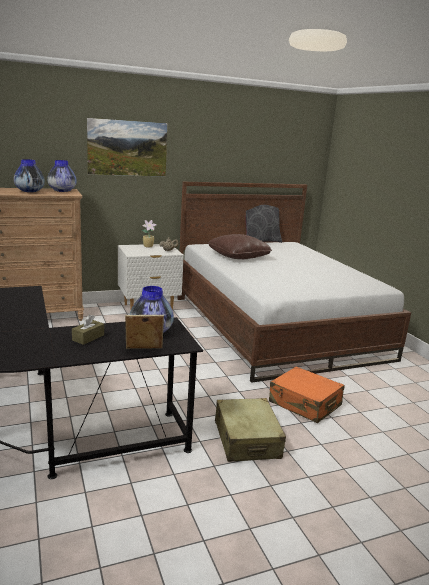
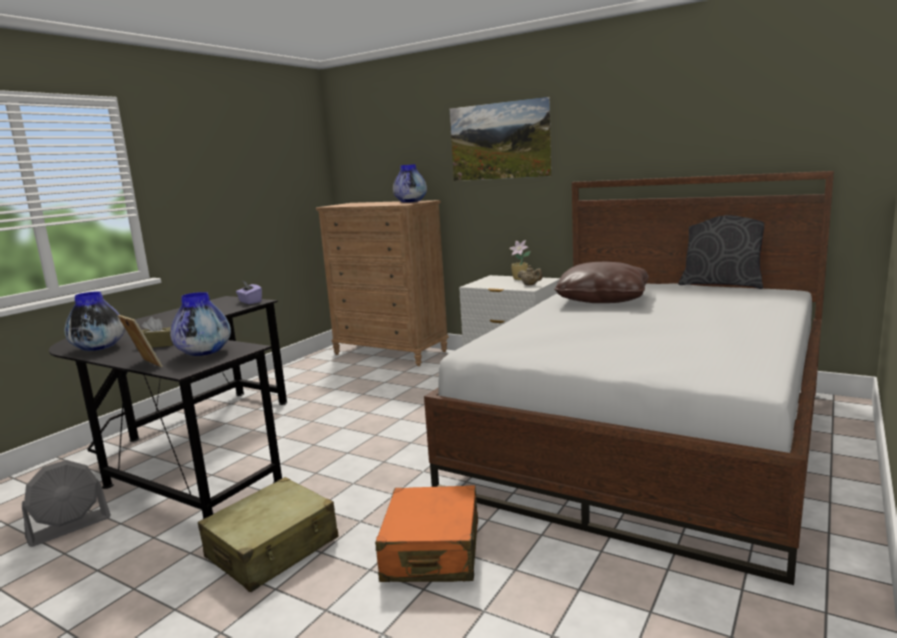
camera: 55 degrees right, 5 degrees down
(22, 291) = (250, 302): none -> purple tissue box
(29, 191) = (376, 203): vase -> vase (98, 348)
(100, 506) = (69, 527): none -> grey fan

